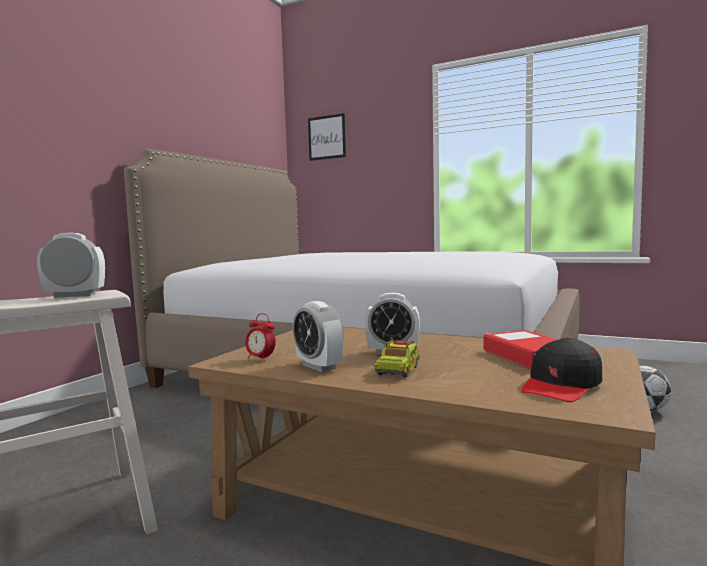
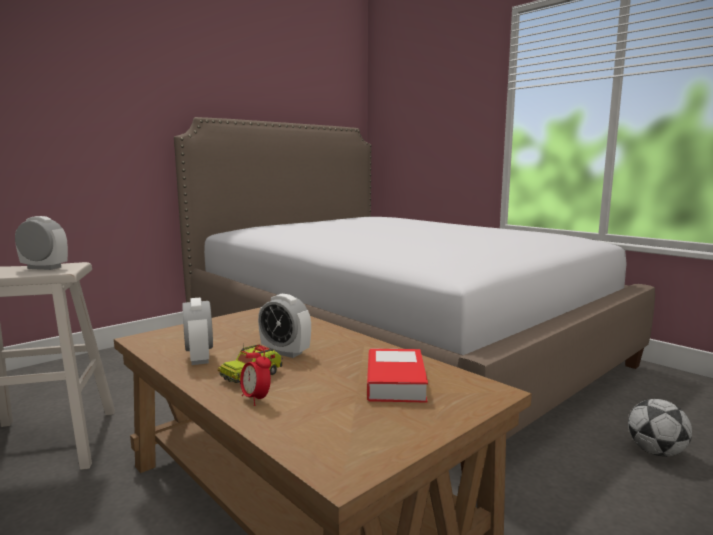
camera: 20 degrees right, 5 degrees up
(261, 359) = (173, 340): alarm clock -> alarm clock (256, 399)
(327, 137) = (403, 92): picture -> none
(562, 386) = (359, 427): black cap -> none

